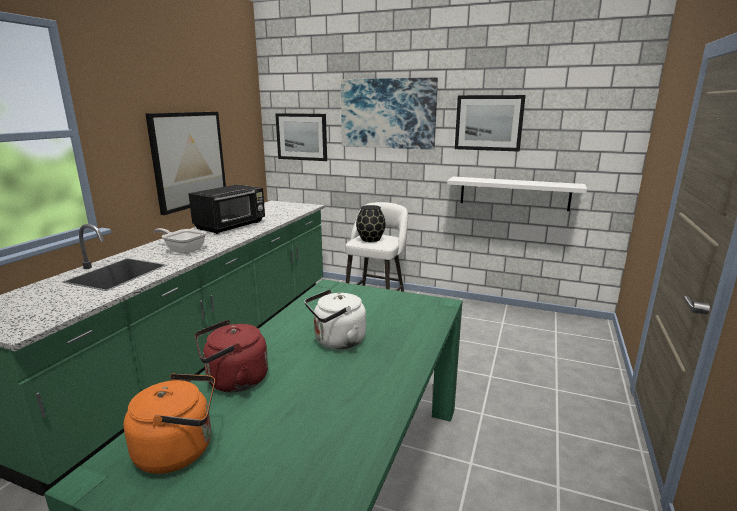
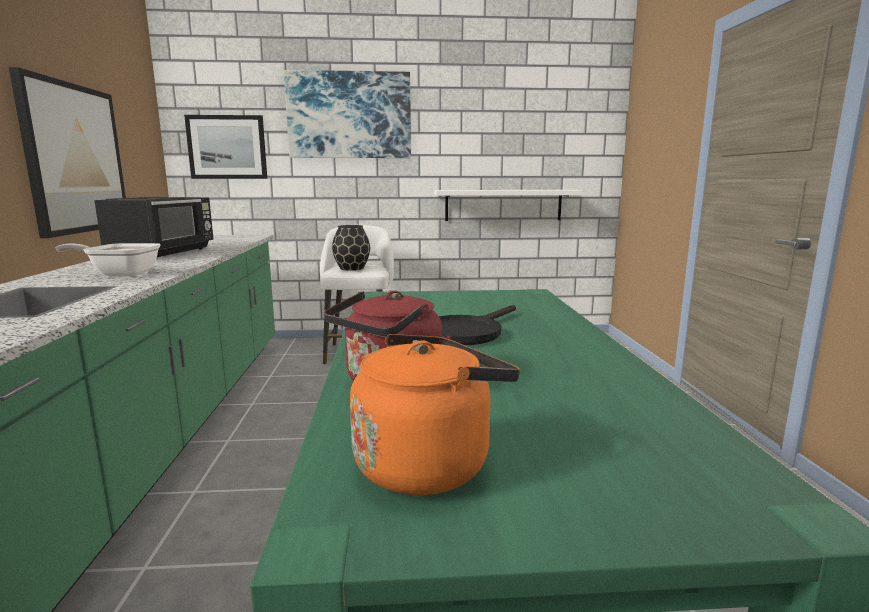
camera: 25 degrees left, 5 degrees down
(337, 341) = (467, 332): white kettle -> black frying pan
(488, 123) = (471, 126): picture -> none

